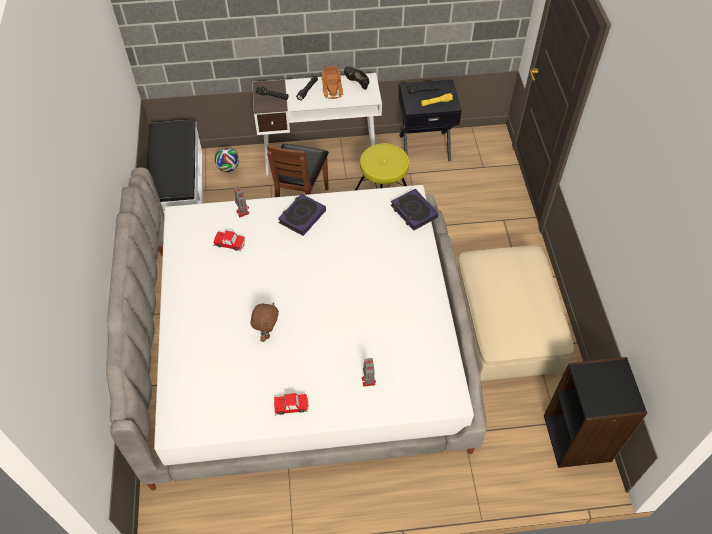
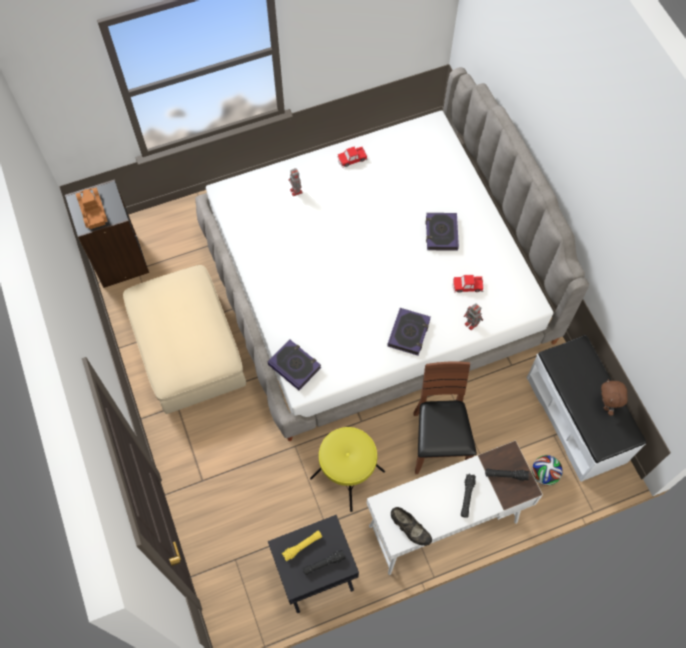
camera: 165 degrees right, 10 degrees up
(230, 297) = (441, 233): none -> book
(267, 333) = (394, 210): brown plush toy -> brown plush toy (606, 405)
(332, 86) = (438, 512): toy truck -> toy truck (92, 211)

